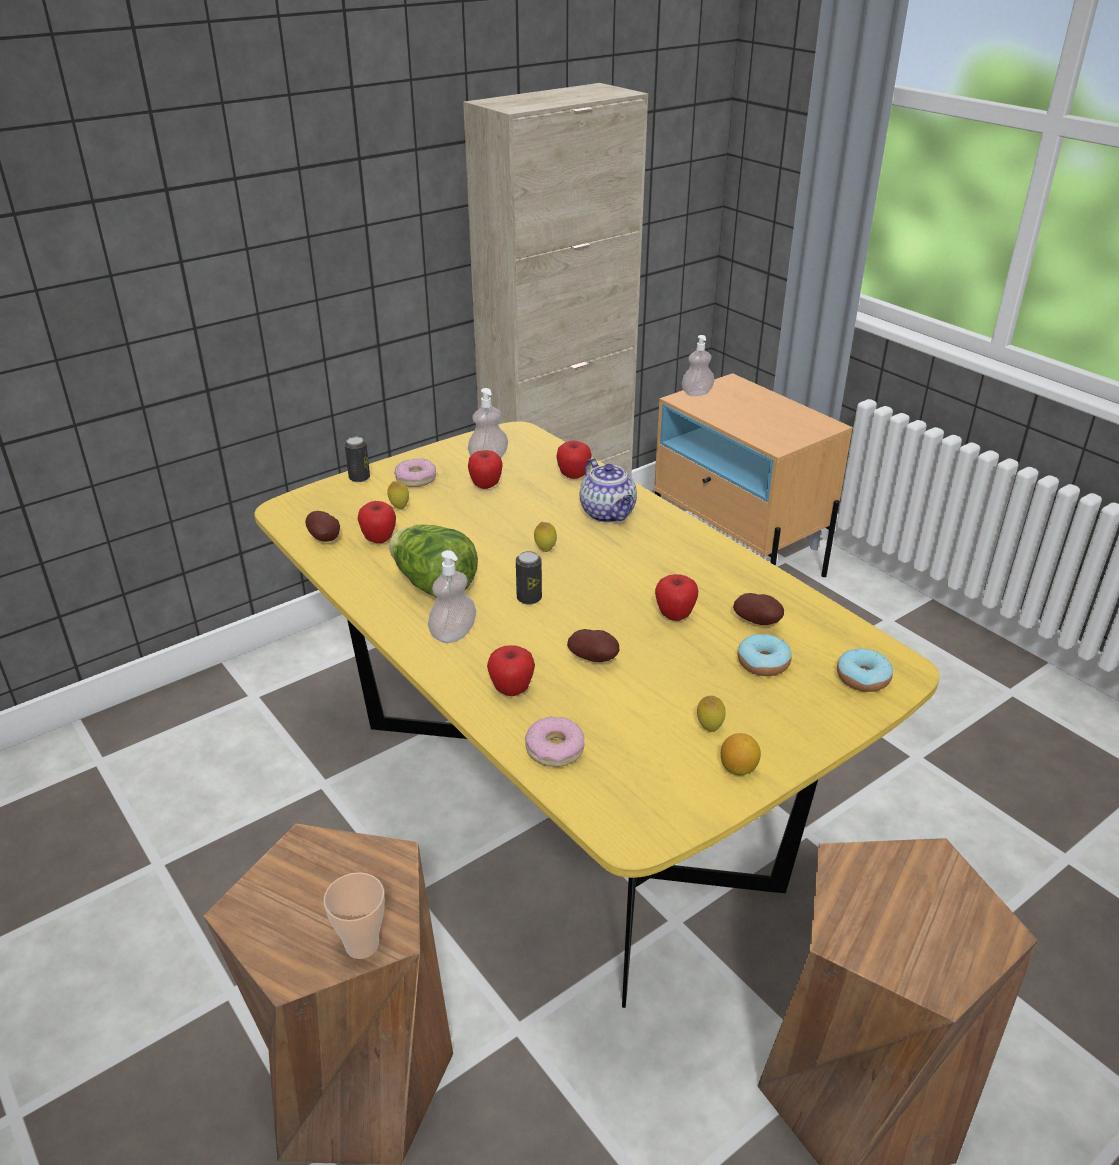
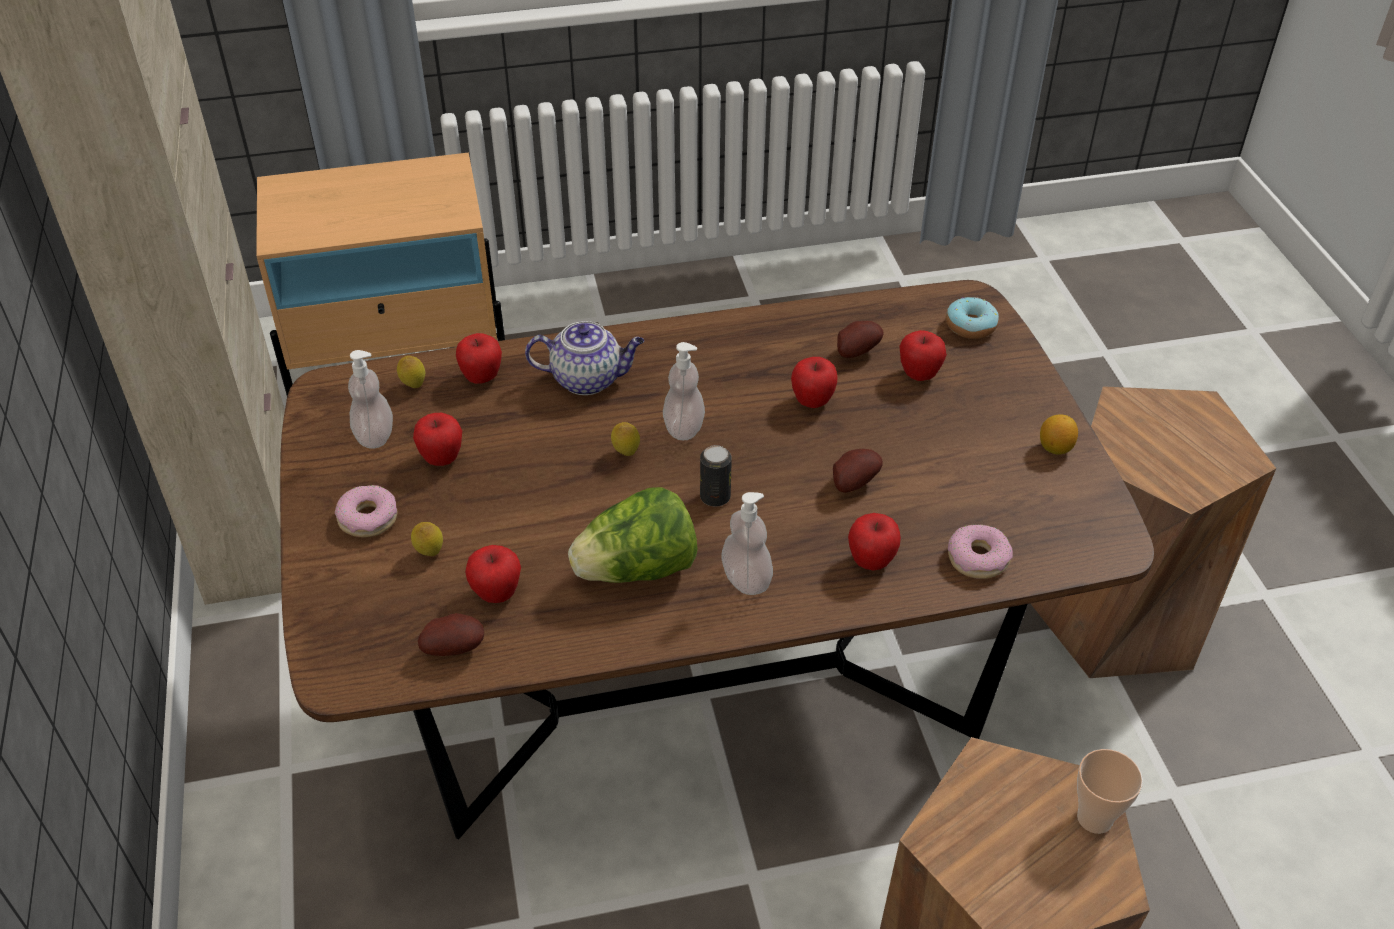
camera: 65 degrees left, 10 degrees up
(359, 478) = (315, 574): can -> none
(561, 802) = (698, 689): yellow dining table -> brown dining table
(697, 393) = (278, 222): soap dispenser -> soap dispenser (683, 428)
(709, 728) = (994, 444): lemon -> lemon (413, 386)
(763, 663) = (919, 375): donut -> apple

